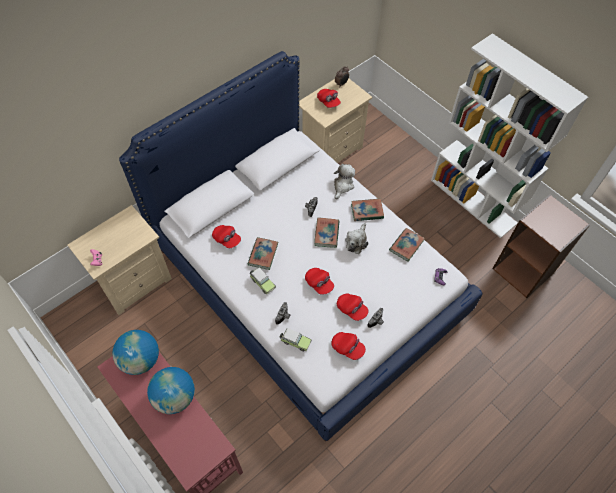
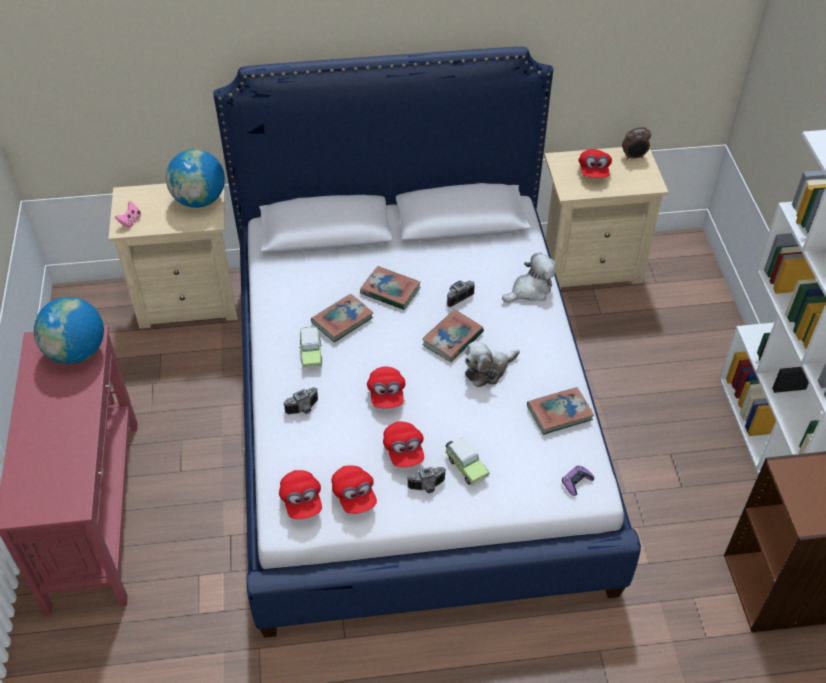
camera: 35 degrees right, 10 degrees down
(175, 397) = (77, 416): globe -> globe (200, 200)
(227, 239) = (311, 279): red cap -> red cap (301, 501)
(295, 341) = (290, 447): toy car -> toy car (465, 466)
(367, 211) = (537, 339): book -> book (390, 291)

